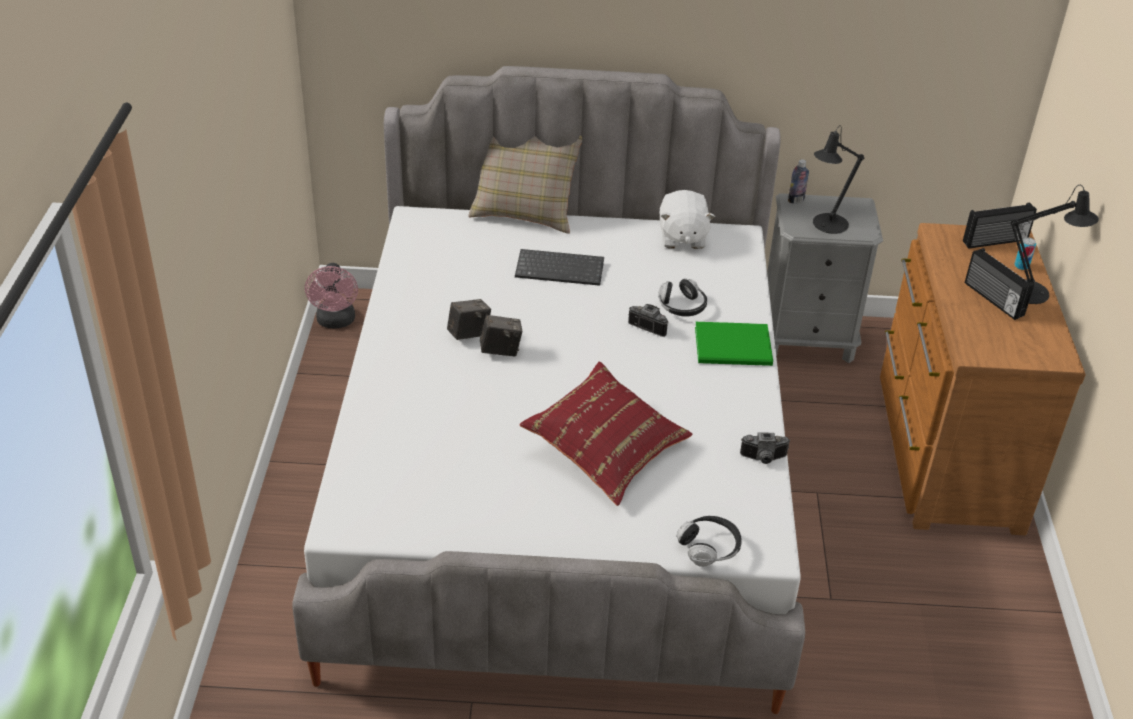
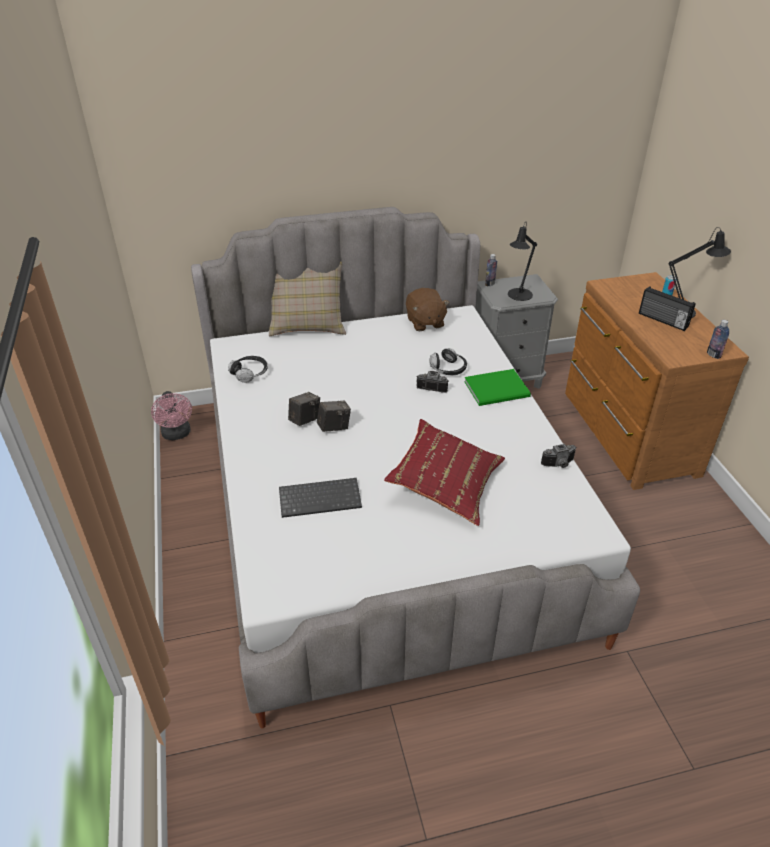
camera: 15 degrees left, 0 degrees up
(561, 269) = (351, 359): keyboard -> keyboard (321, 498)
(682, 237) = (425, 322): white plush toy -> brown plush toy
(709, 548) = (558, 541): headphones -> headphones (249, 374)
(995, 241) = (641, 283): radio -> none
(1034, 360) = (713, 355): none -> bottle

